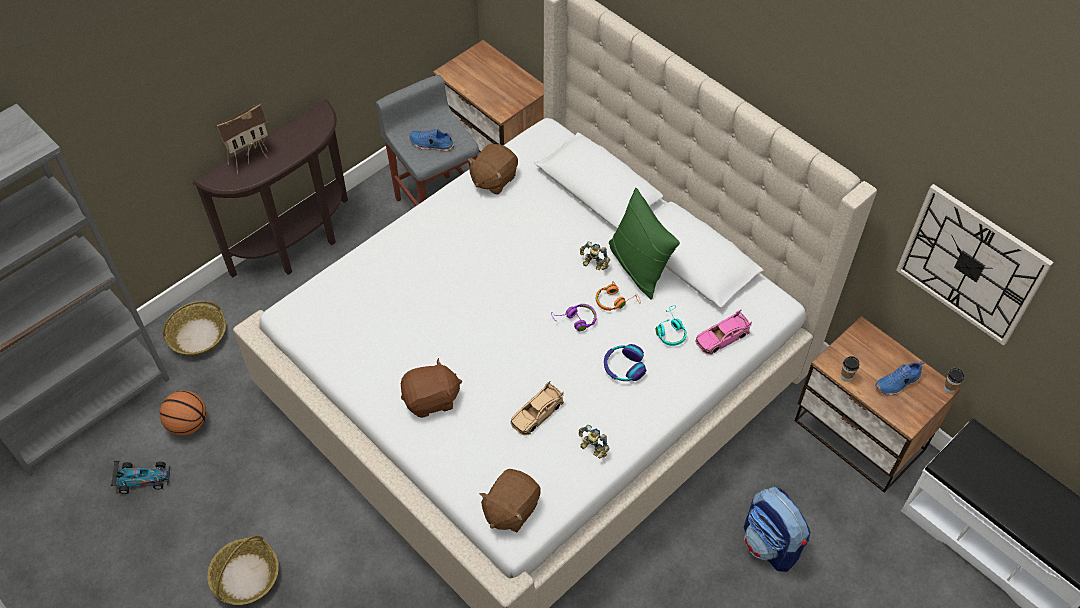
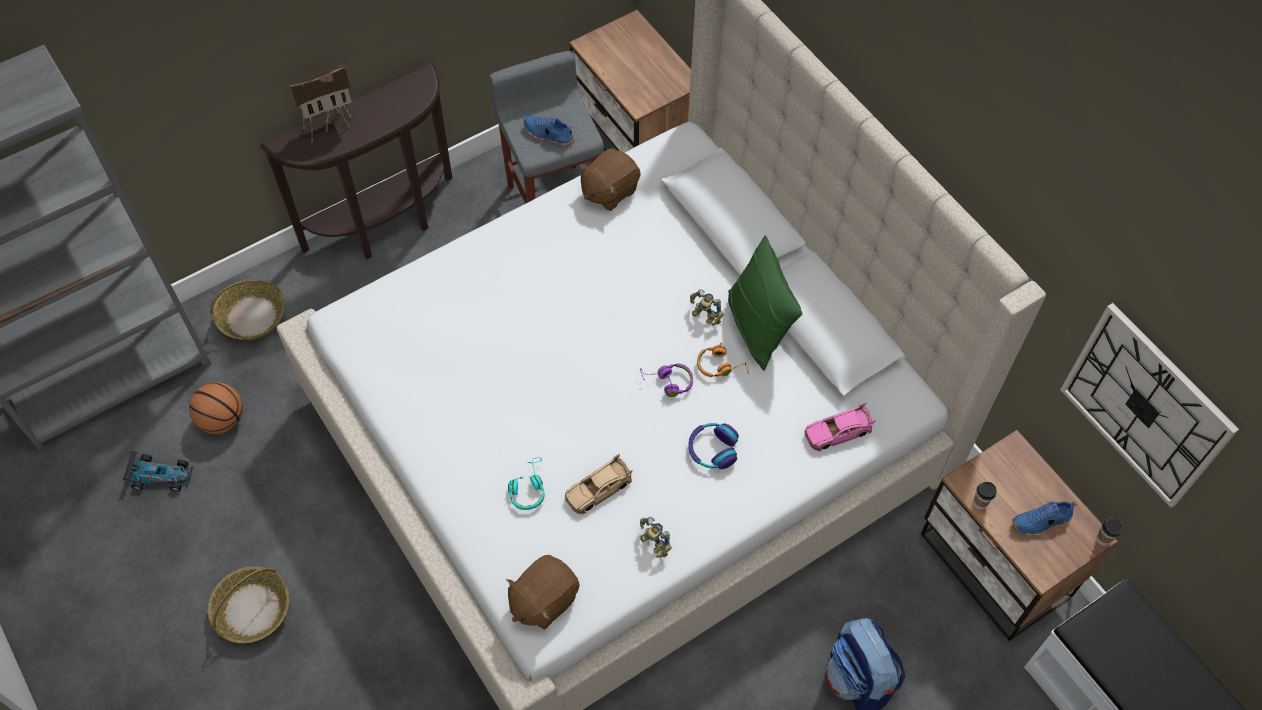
camera: 10 degrees right, 5 degrees up
(431, 400) = (480, 452): brown plush toy -> none
(670, 331) = (777, 413): turquoise headphones -> turquoise headphones (528, 488)

